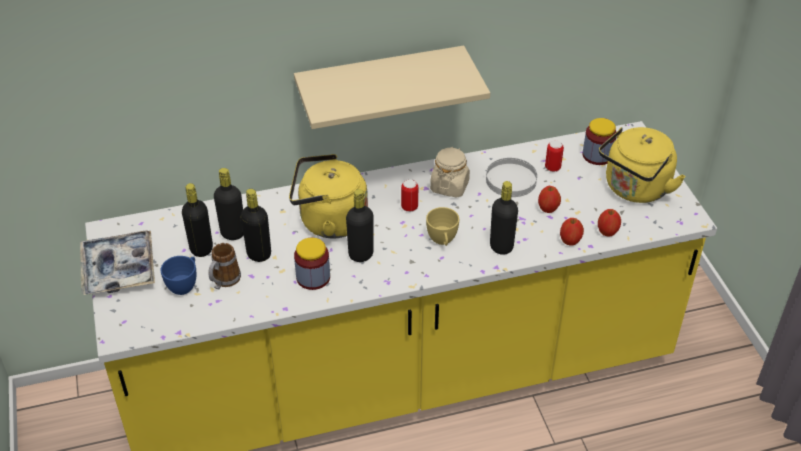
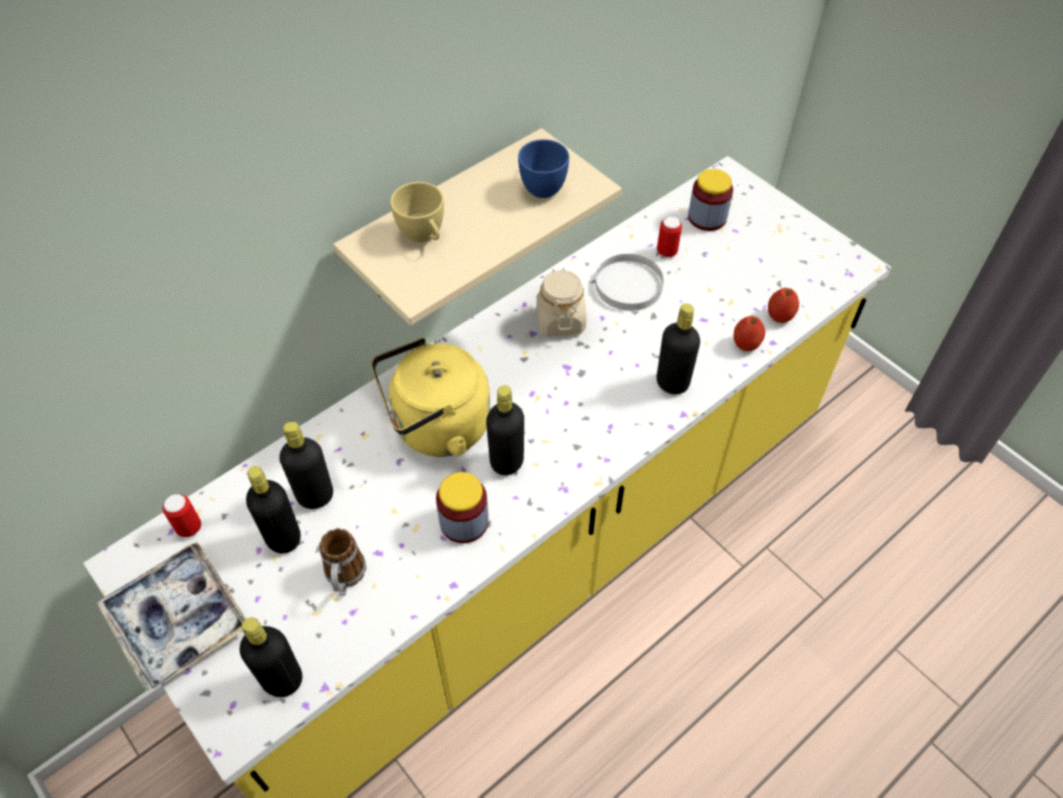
camera: 25 degrees left, 10 degrees up
(184, 285) = (291, 606): blue cup -> blue cup (543, 184)
(259, 254) = (370, 514): black bottle -> black bottle (282, 679)
(409, 207) = (528, 368): can -> can (189, 527)
(442, 241) = (597, 402): yellow cup -> yellow cup (424, 236)
(548, 208) = (694, 309): apple -> none
(634, 189) = (775, 248): yellow kettle -> none

